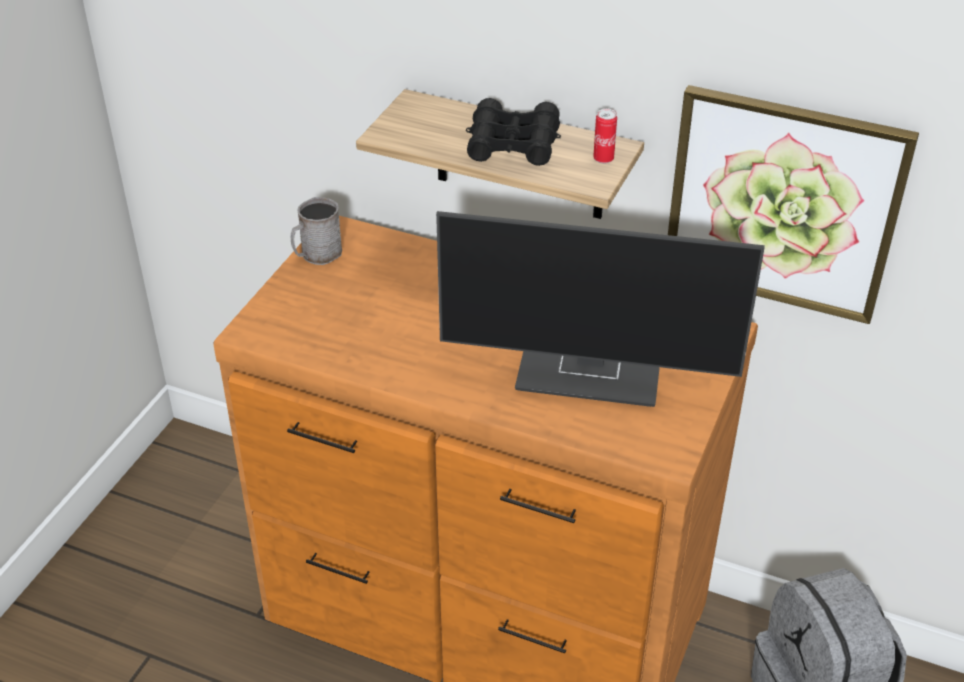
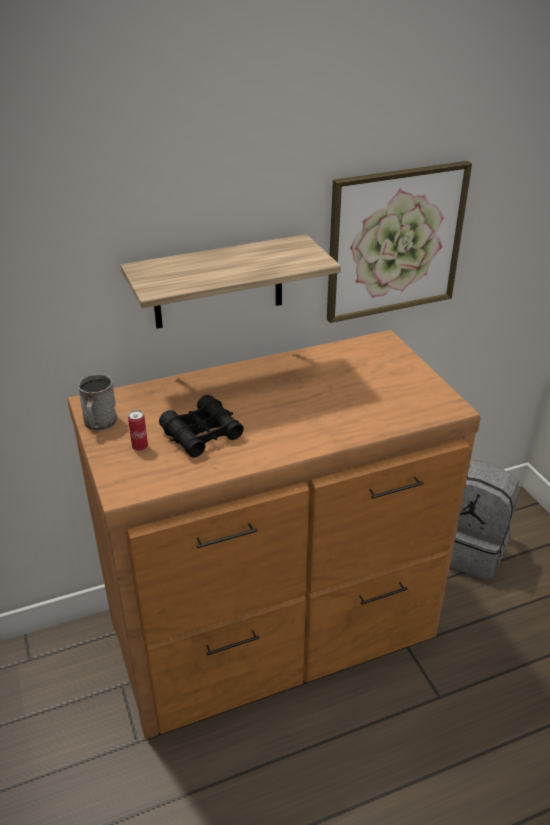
camera: 45 degrees left, 5 degrees down
(513, 144) = (241, 262): black binoculars -> black binoculars (202, 434)
(592, 371) = (355, 392): monitor -> none
(603, 159) = (302, 249): can -> can (140, 447)

